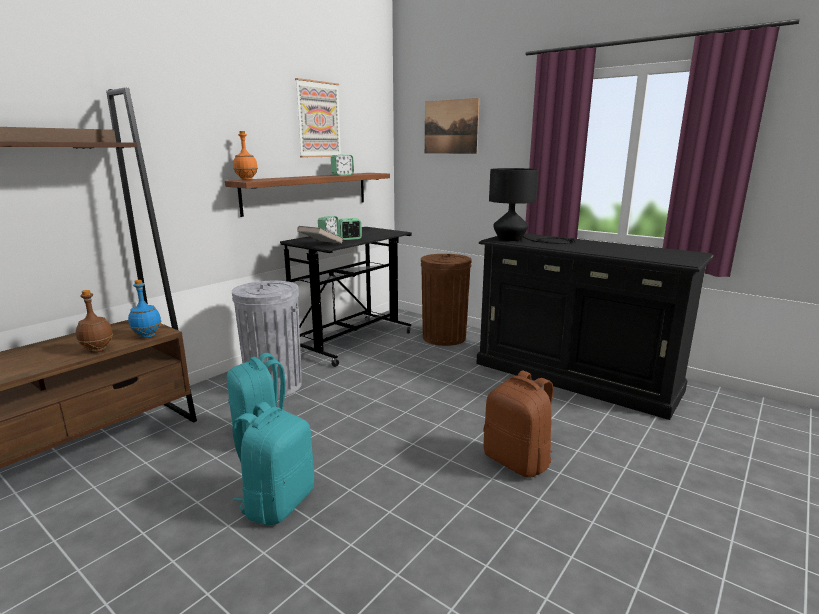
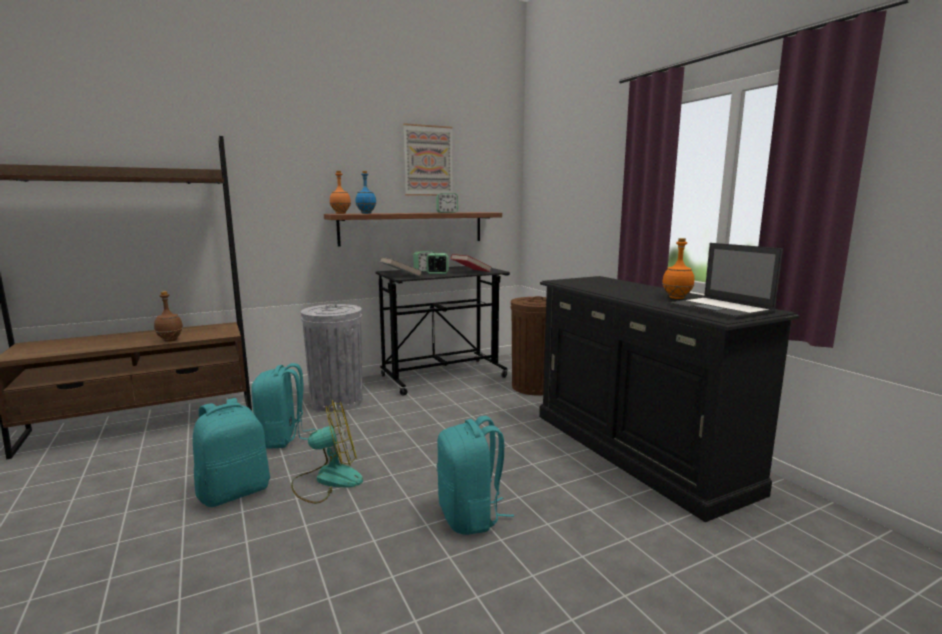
camera: 25 degrees right, 5 degrees down
(147, 336) = (214, 335): blue bottle -> blue bottle (366, 213)
(360, 464) = (327, 480): none -> fan
(377, 235) = (471, 272): none -> red book
(450, 127) = (564, 164): picture -> none
(518, 461) = (470, 516): brown backpack -> turquoise backpack
(526, 239) = (593, 283): black table lamp -> none
(617, 248) = (676, 298): none -> orange bottle
(666, 255) = (720, 309): none -> laptop

